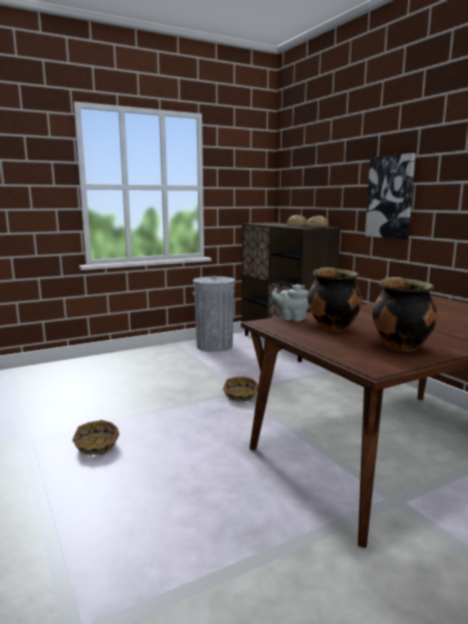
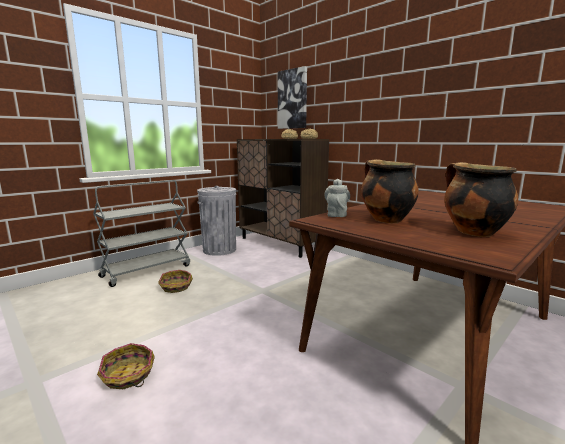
camera: 15 degrees left, 0 degrees up
(136, 361) = (147, 270): none -> grey cart
(240, 396) = (264, 295): basket -> basket (176, 287)
(291, 318) = (336, 214): grey teapot -> grey teapot turned 90 degrees clockwise
(390, 197) = (377, 109): picture -> picture (293, 99)

